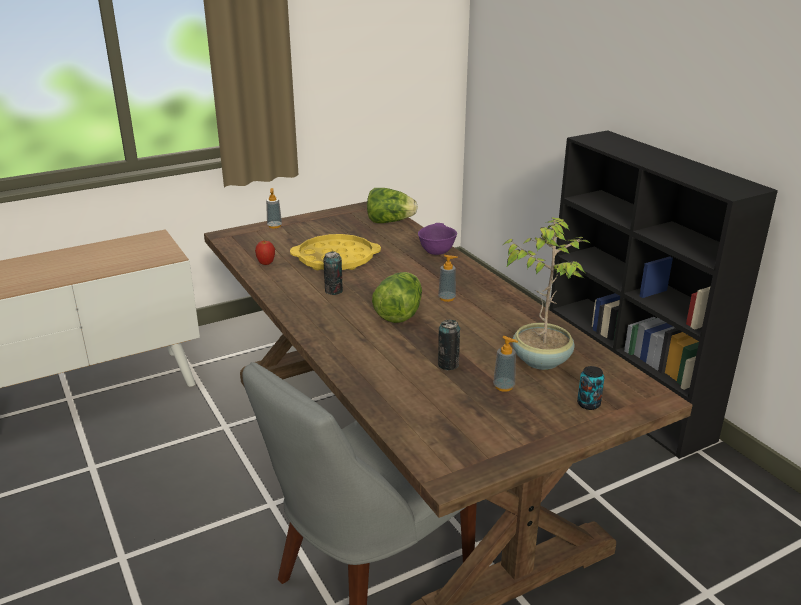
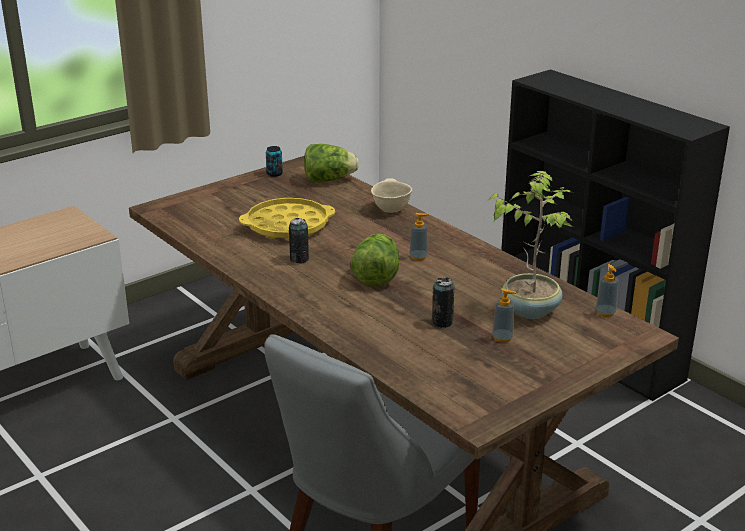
camera: 10 degrees left, 0 degrees up
(266, 263) = (214, 236): apple -> none
(274, 226) = (204, 193): soap dispenser -> soap dispenser (605, 313)
(436, 252) = (390, 209): purple bowl -> beige bowl
(588, 404) = (585, 346): can -> can (274, 174)

